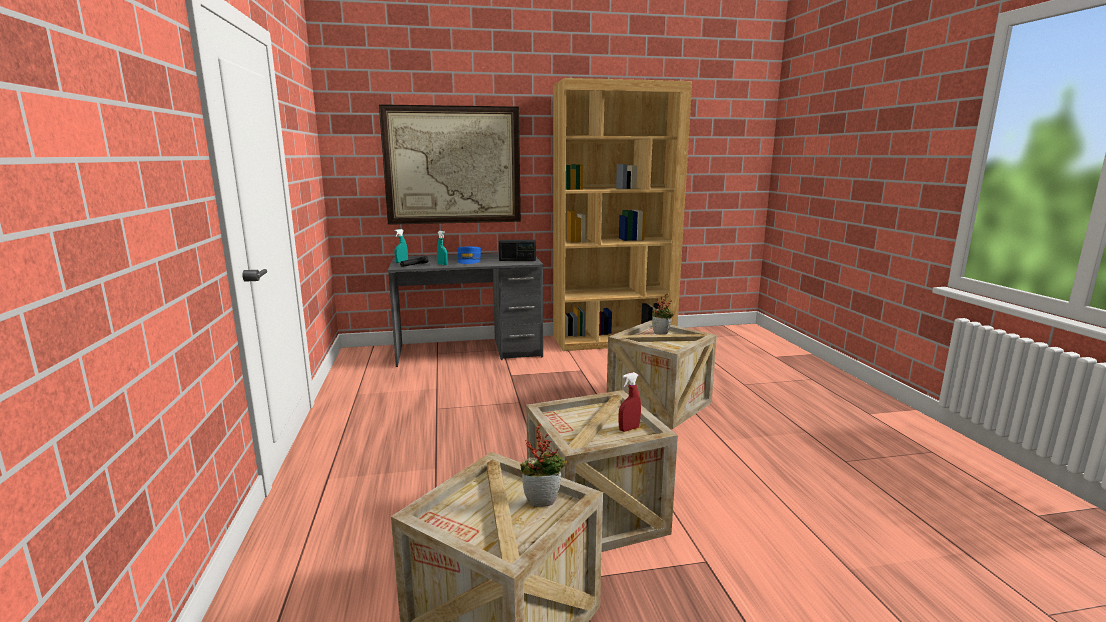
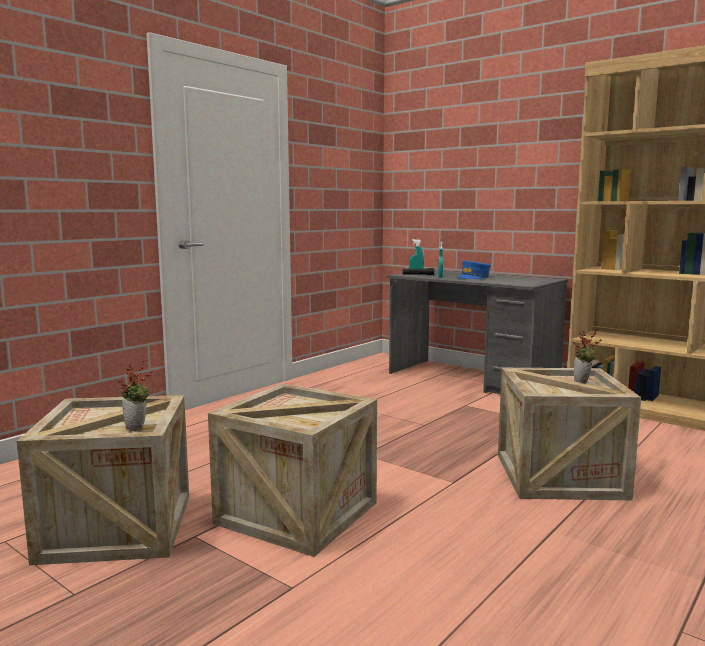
camera: 50 degrees right, 5 degrees down
(453, 165) = (490, 177): picture -> none
(517, 260) = (521, 282): radio -> none
(629, 429) = (306, 422): red spray bottle -> none

